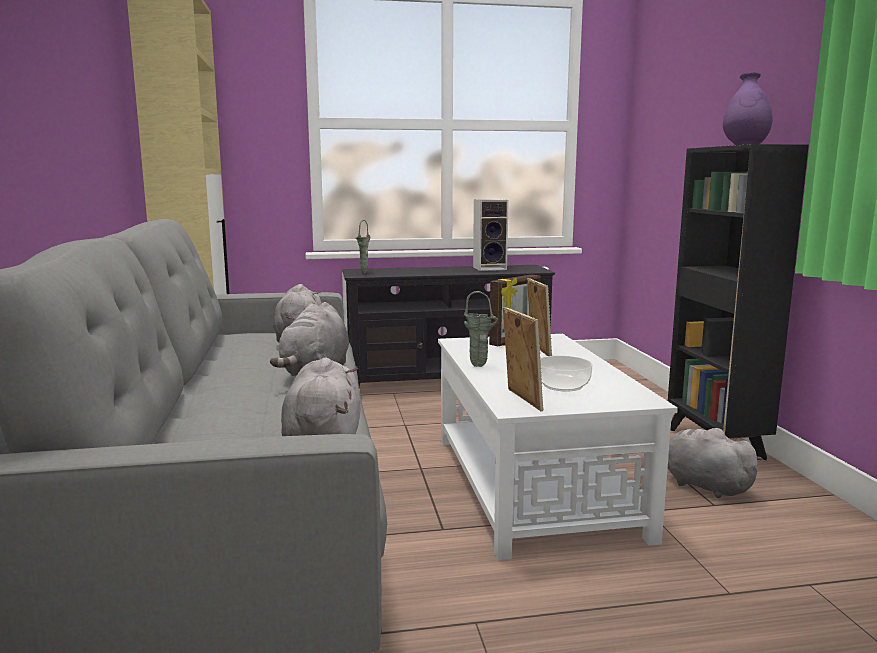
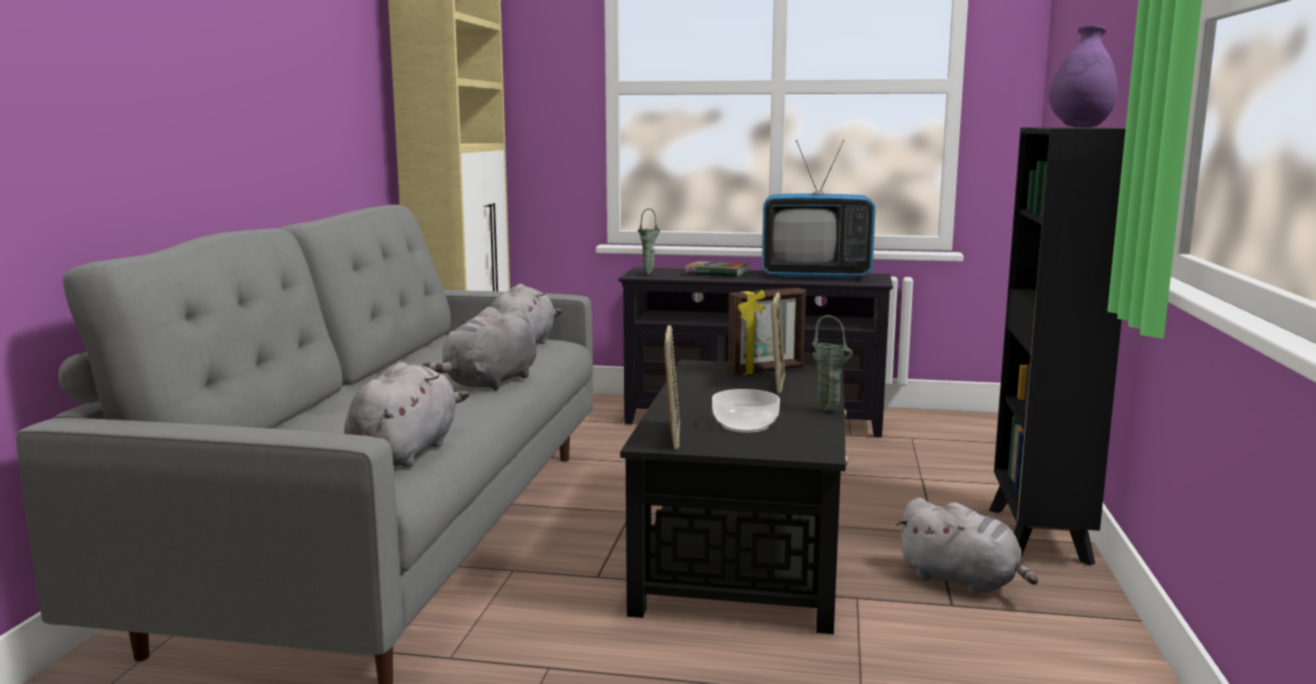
camera: 20 degrees right, 0 degrees up
(416, 270) = (717, 273): none -> book
(480, 366) = (681, 395): green vase -> green vase (830, 411)
(490, 268) = (816, 276): speaker -> television
(533, 483) = (746, 546): white coffee table -> black coffee table
(703, 485) = (962, 581): grey plush toy -> grey plush toy turned 150 degrees clockwise

